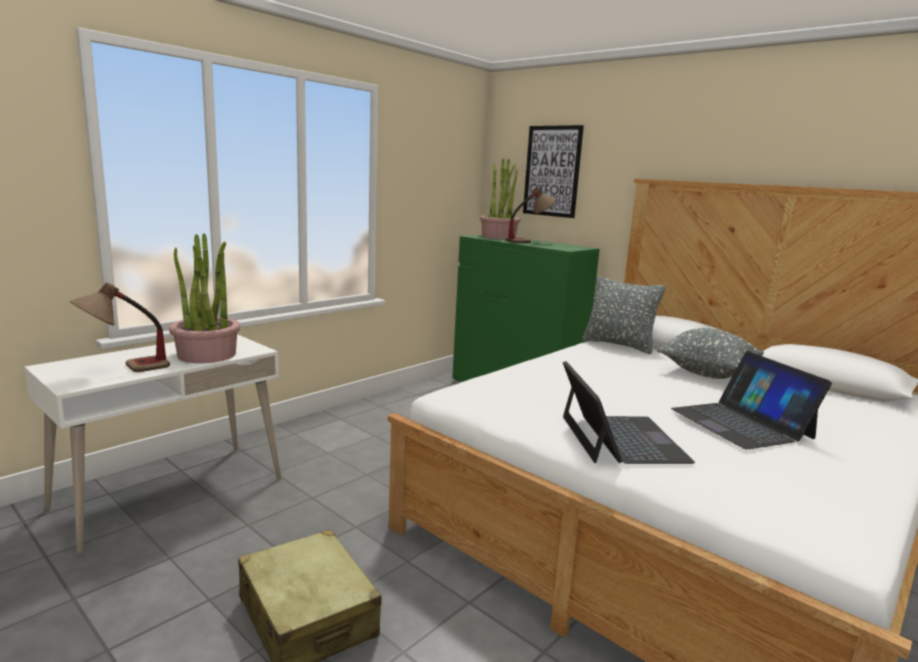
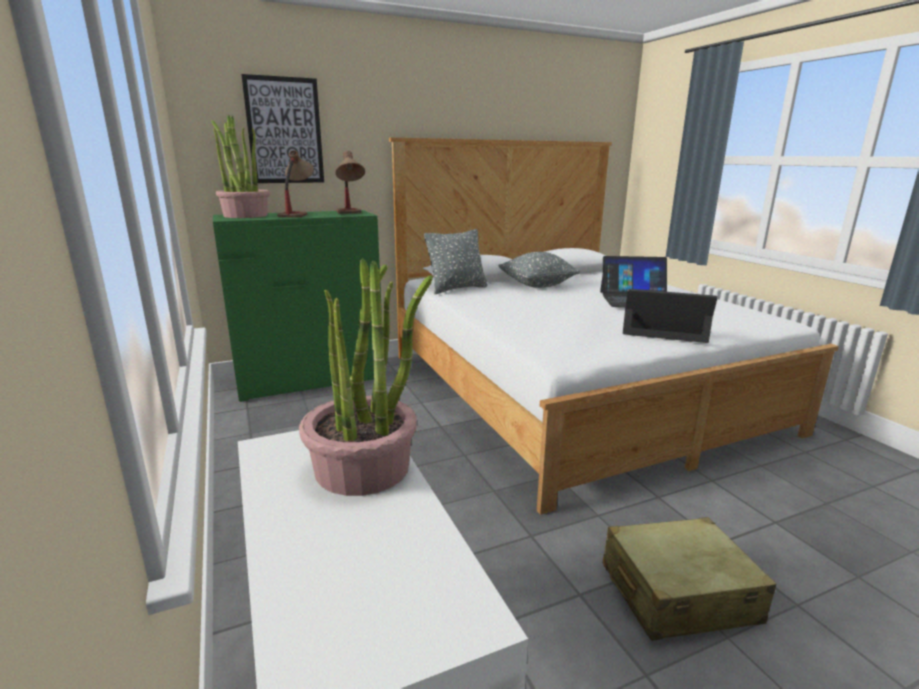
camera: 65 degrees left, 5 degrees up
(125, 369) = (397, 553): table lamp -> table lamp (351, 213)

